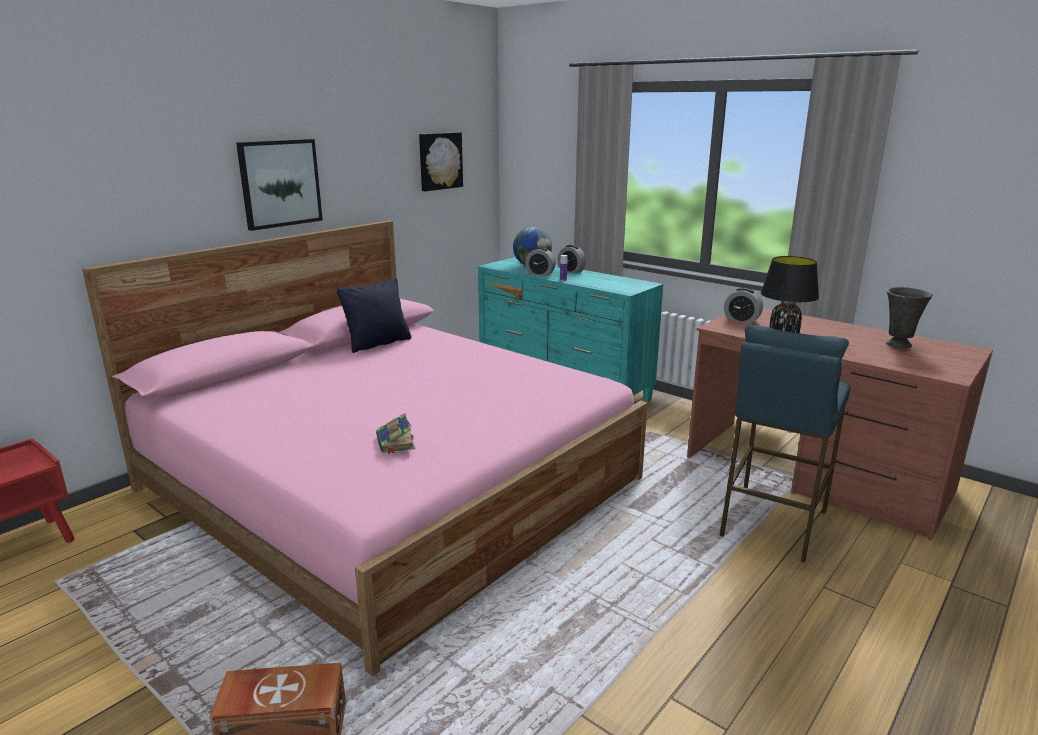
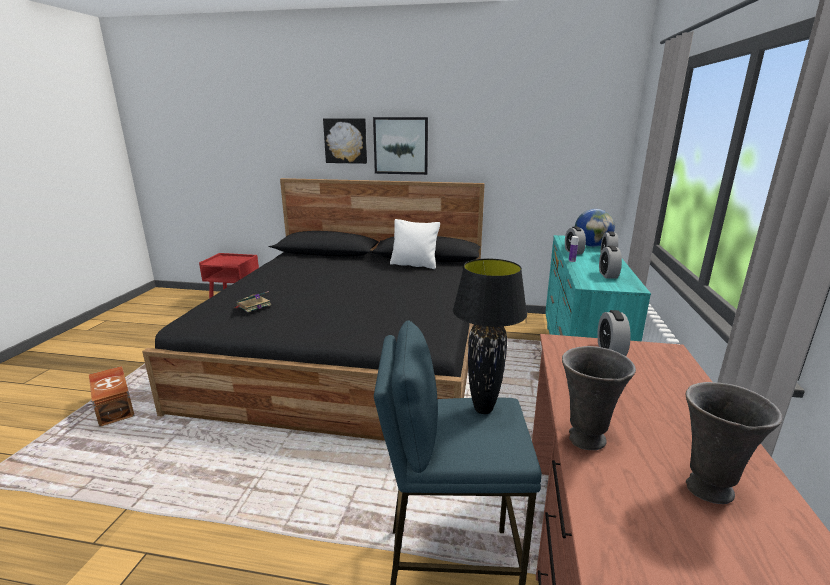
camera: 60 degrees right, 0 degrees up
(378, 343) = (414, 265): black pillow -> white pillow
(390, 483) = (352, 352): pink bed -> black bed
(439, 161) = (551, 141): picture -> picture (346, 141)
(612, 281) = (608, 275): none -> alarm clock
(848, 354) = (585, 439): none -> grey vase

